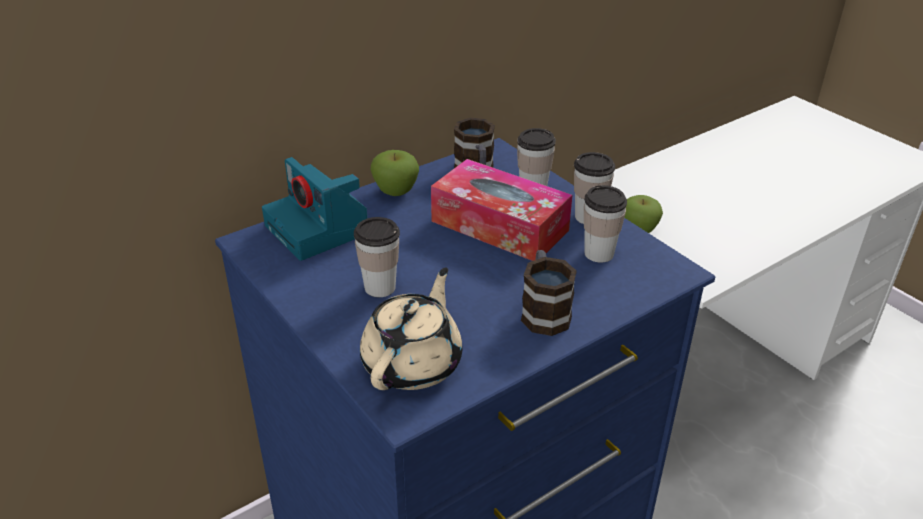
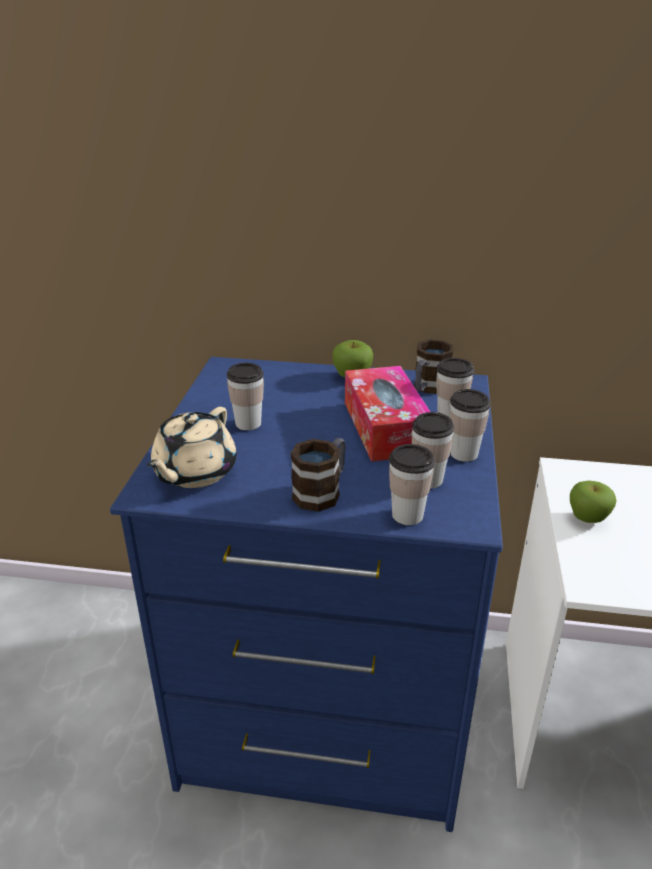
camera: 45 degrees right, 5 degrees down
(321, 229) = (271, 377): camera -> none
(413, 363) = (194, 473): beige teapot -> beige teapot turned 135 degrees clockwise
(630, 291) = (407, 515): none -> cup

